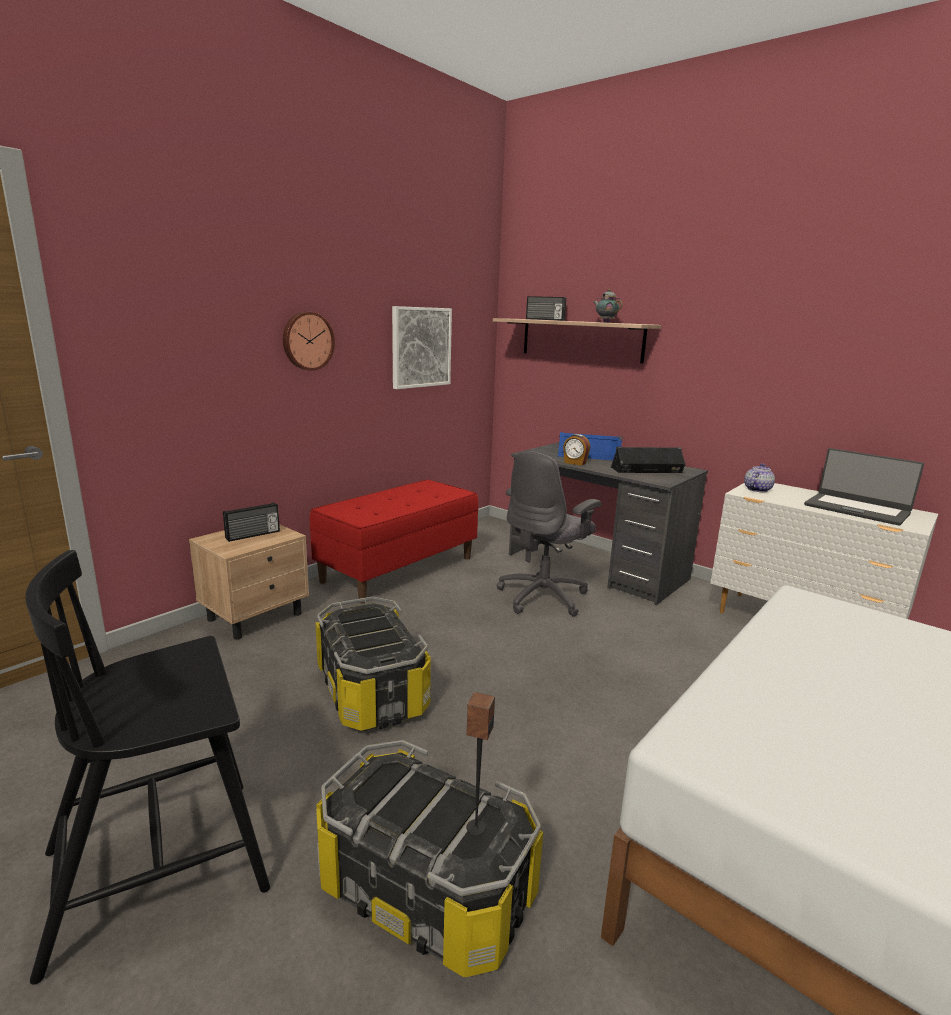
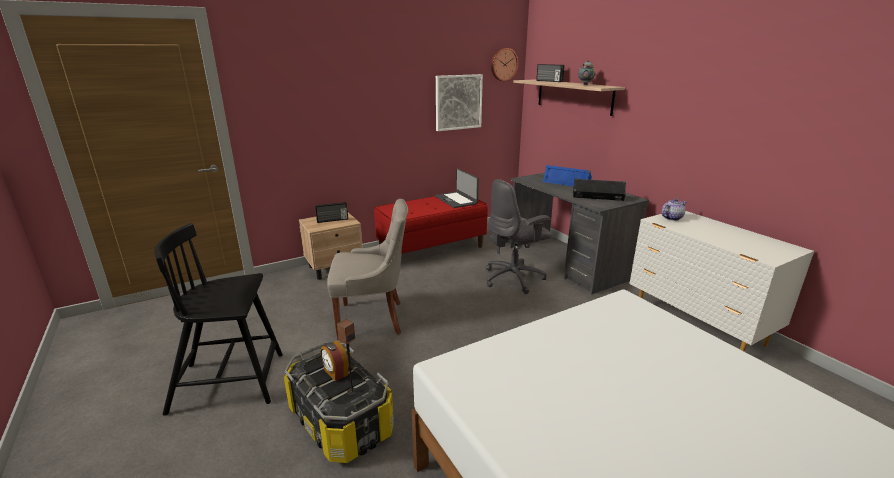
camera: 20 degrees right, 5 degrees up
(307, 341) = (373, 102): wall clock -> wall clock (503, 64)
(372, 691) = (373, 319): storage box -> grey chair
(575, 463) = (549, 188): alarm clock -> alarm clock (335, 373)
(856, 509) = (738, 240): laptop -> laptop (456, 200)

